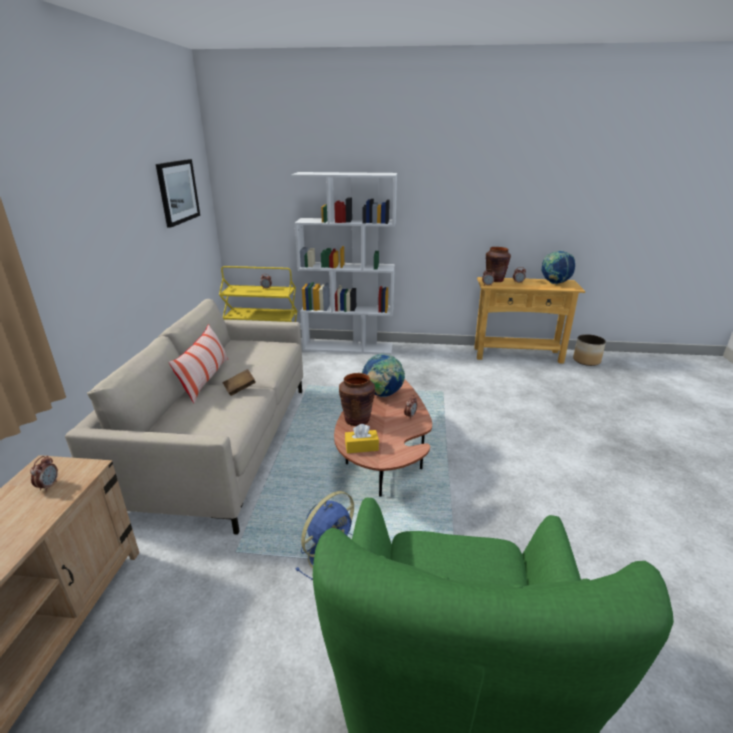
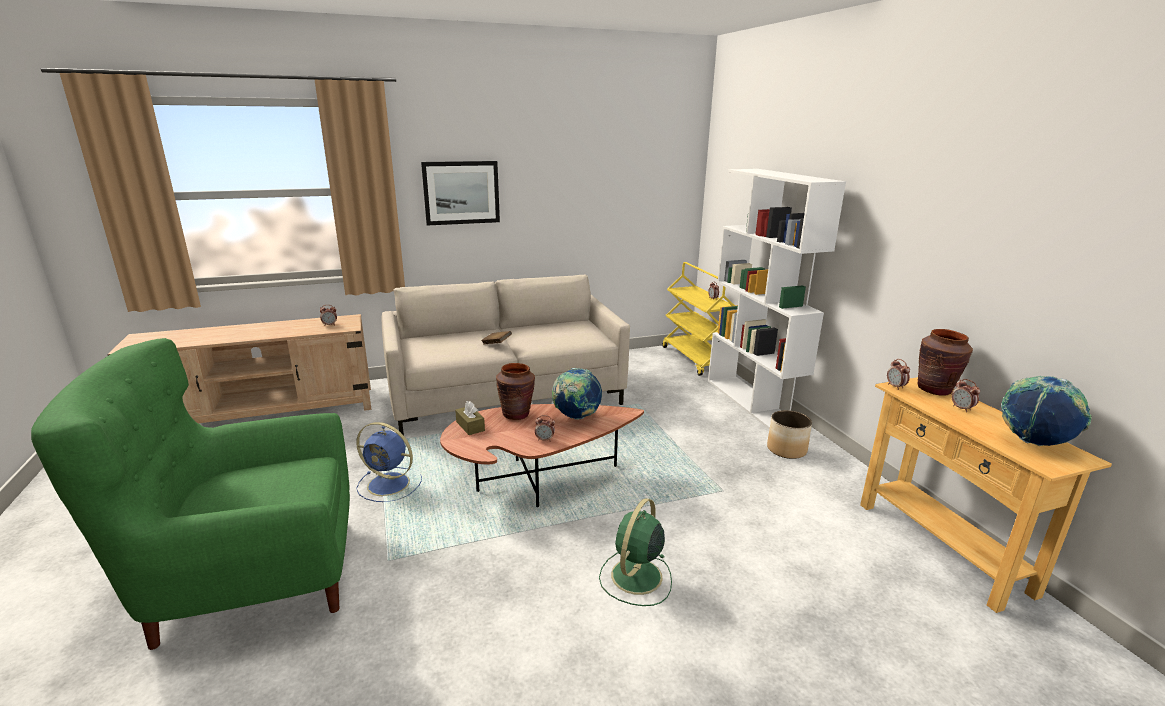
camera: 65 degrees right, 5 degrees down
(178, 192) = (631, 175): picture -> picture (461, 192)
(205, 379) = (503, 330): pillow -> none
(361, 447) = (470, 426): yellow tissue box -> brown tissue box
(515, 448) = (635, 577): none -> green fan
(586, 360) = (1064, 650): planter -> planter (787, 449)

